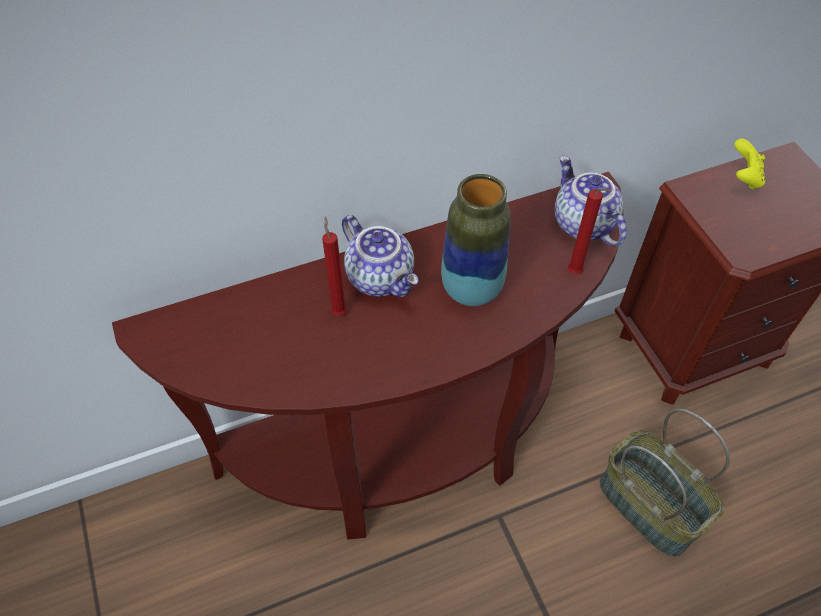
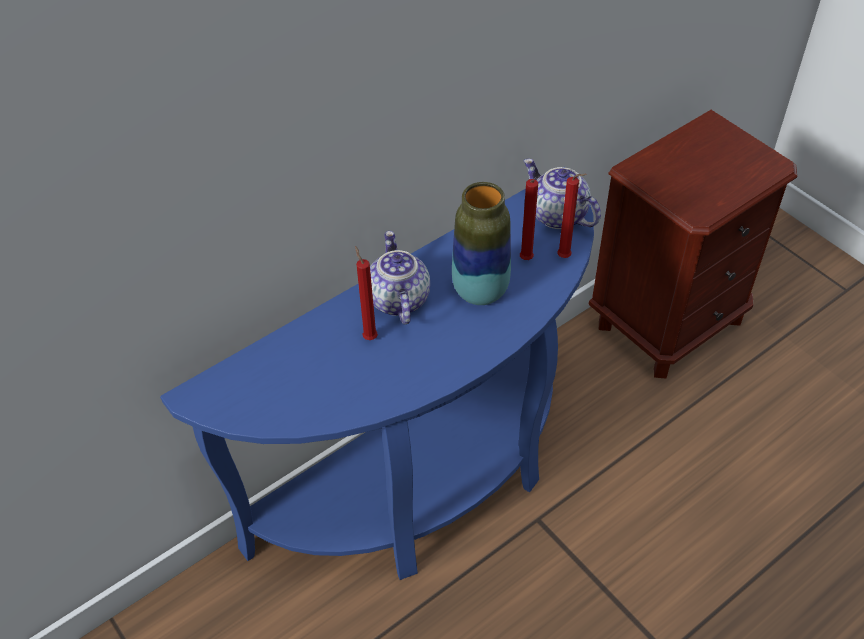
camera: 15 degrees left, 5 degrees down
(382, 277) = (397, 300): teapot -> teapot turned 135 degrees counterclockwise
(406, 449) = (429, 482): brown console table -> blue console table
(531, 266) = (525, 261): none -> red candle
(651, 505) = (673, 472): basket -> none
(744, 177) = (678, 149): yellow game controller -> none

